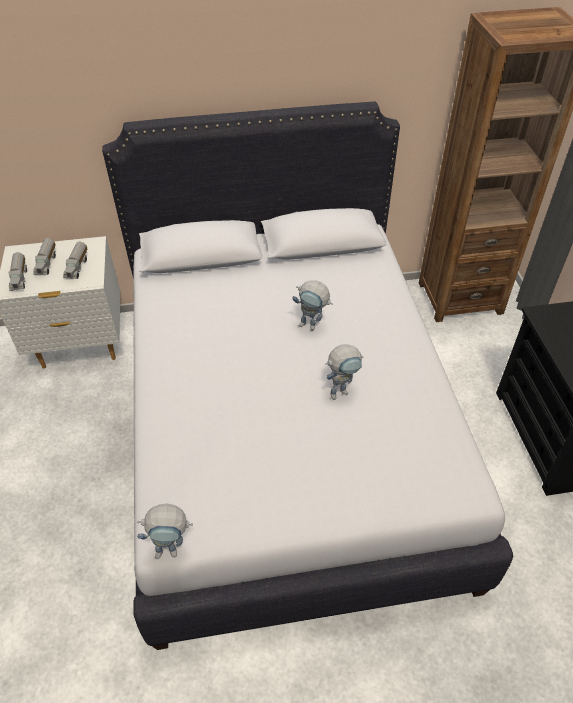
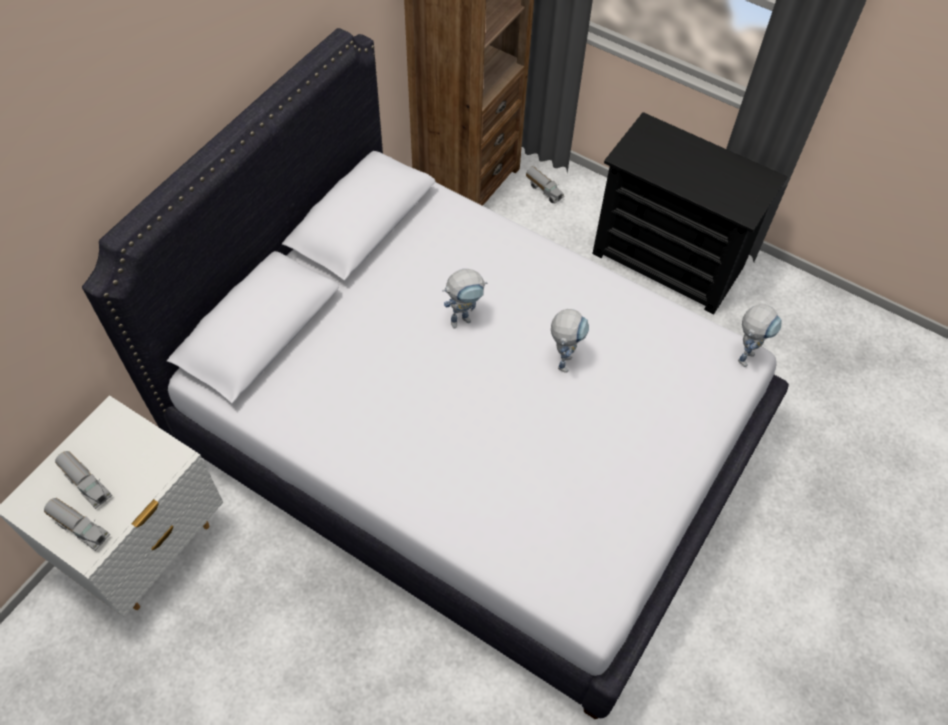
camera: 50 degrees left, 10 degrees up
(78, 267) = (133, 457): toy truck -> toy truck (544, 190)
(172, 550) = (611, 613): toy robot -> toy robot (746, 353)

